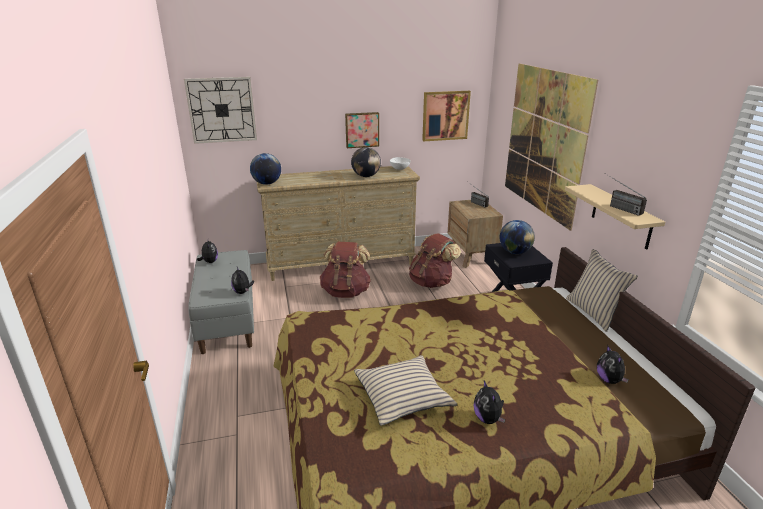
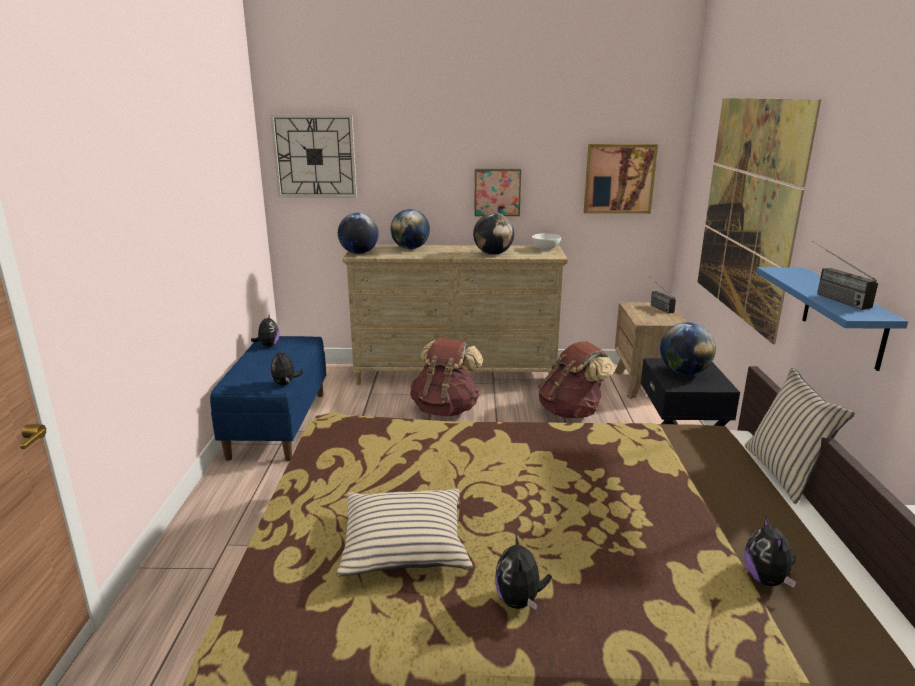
camera: 15 degrees right, 5 degrees down
(227, 320) = (278, 424): grey bench -> blue bench
(303, 176) = (410, 248): none -> globe
(621, 216) = (843, 317): beige shelf -> blue shelf

